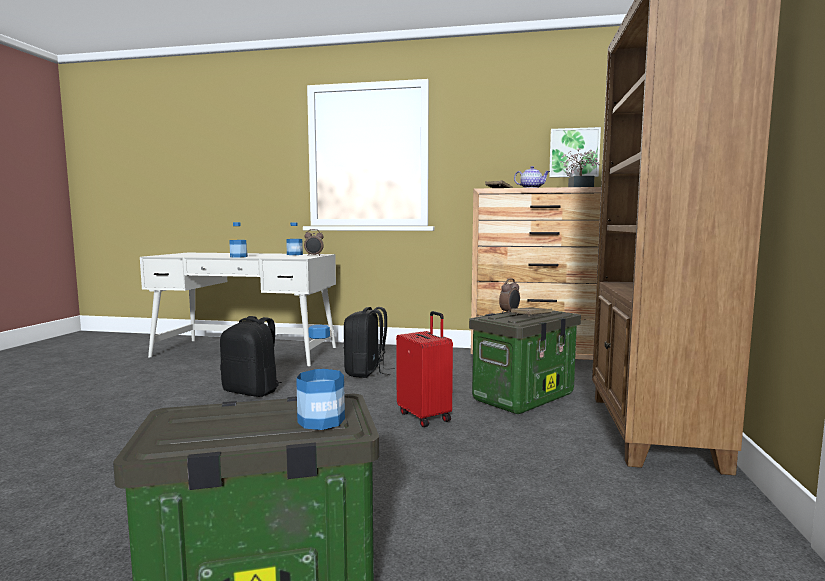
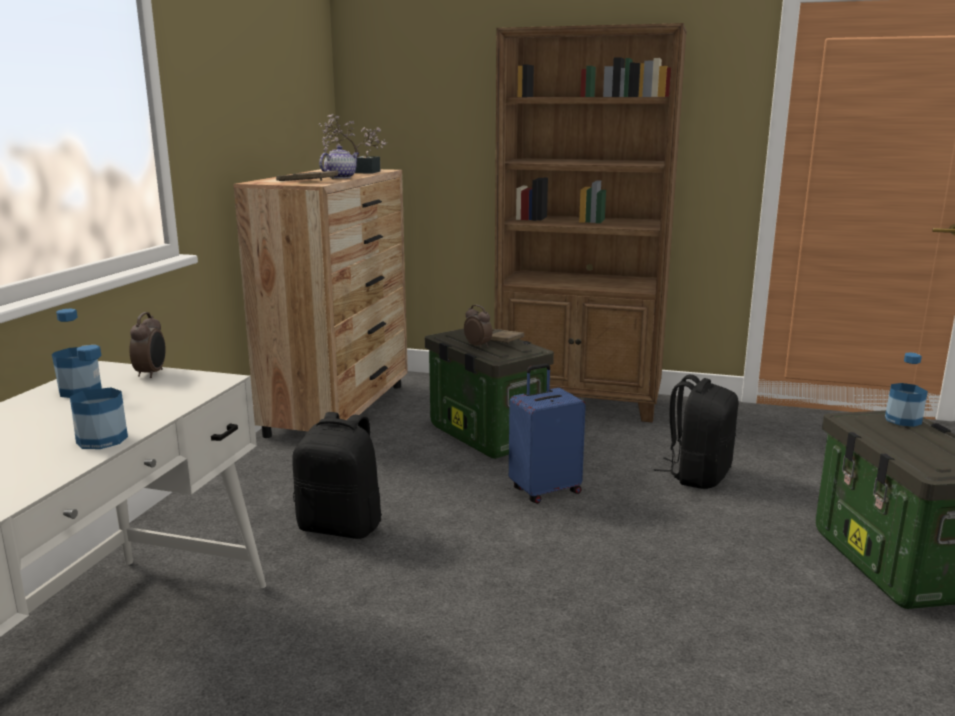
camera: 85 degrees left, 10 degrees up
(252, 391) = (414, 635): black backpack -> black backpack (697, 475)
(425, 416) = (544, 490): red suitcase -> blue suitcase
(574, 153) = (295, 116): picture -> none

